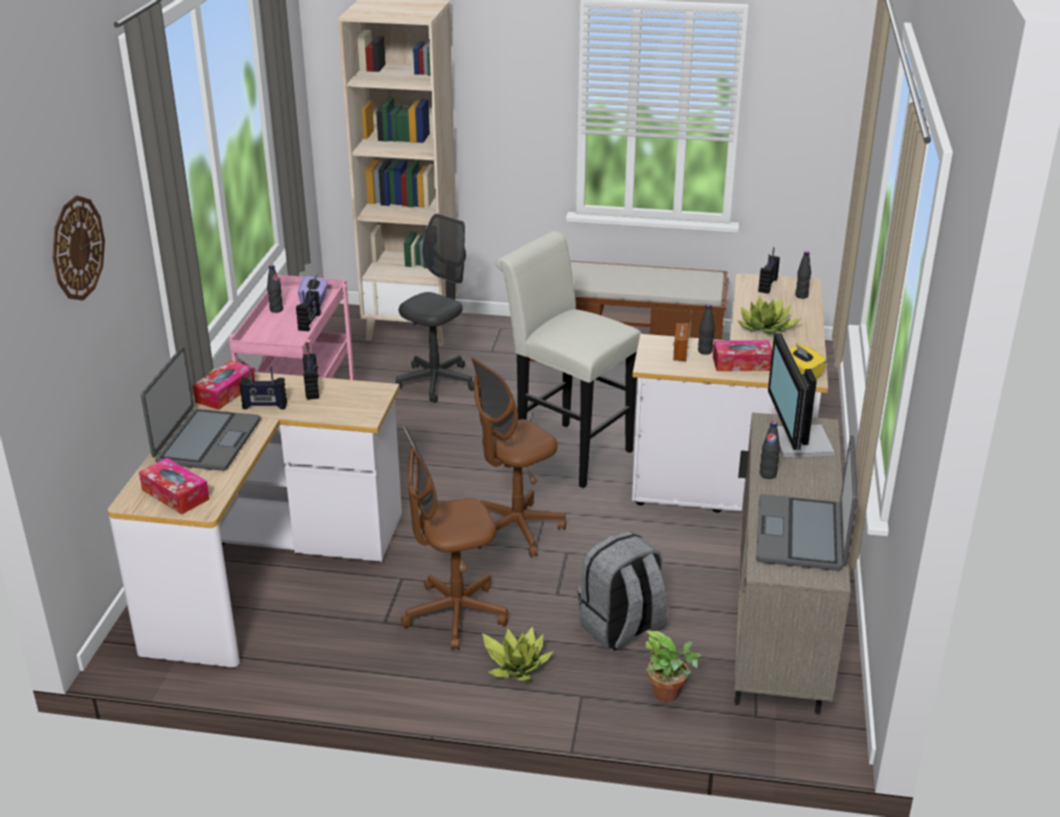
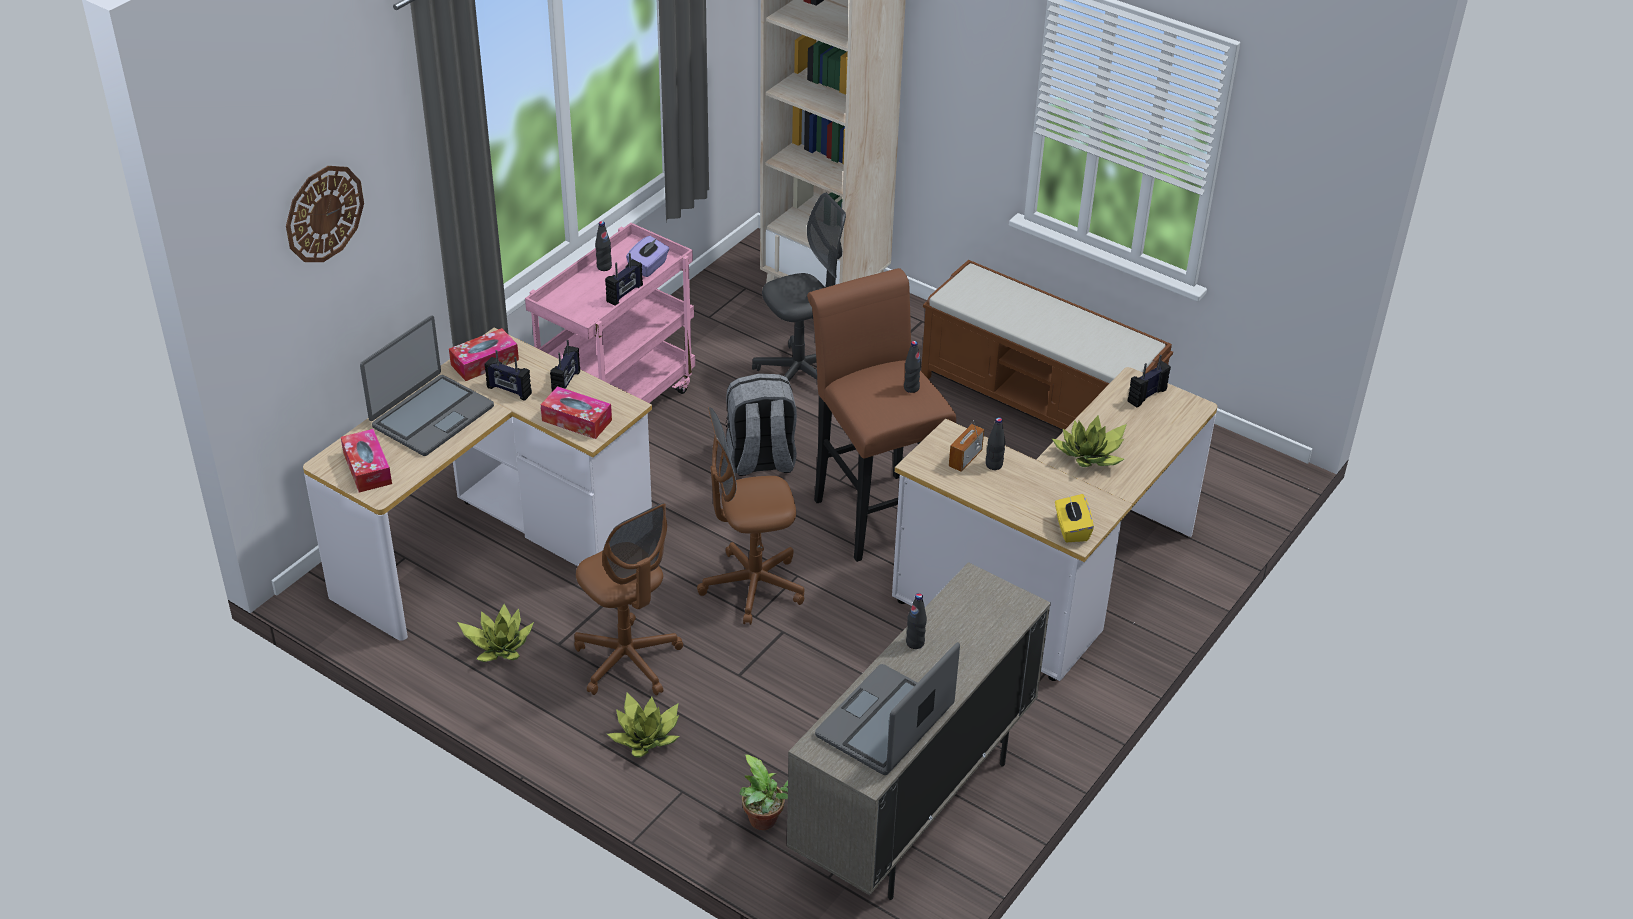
camera: 25 degrees right, 10 degrees up
(330, 640) = (499, 645): none -> potted plant
(455, 615) = (628, 661): brown office chair -> brown office chair turned 135 degrees counterclockwise
(566, 451) = (873, 510): white stool -> brown stool
(621, 629) = (772, 736): grey backpack -> grey backpack (761, 461)
(742, 363) = (1019, 495): tissue box -> tissue box (577, 420)
(799, 442) = (982, 616): monitor -> none
(801, 296) = (1172, 423): black bottle -> black bottle (911, 388)

